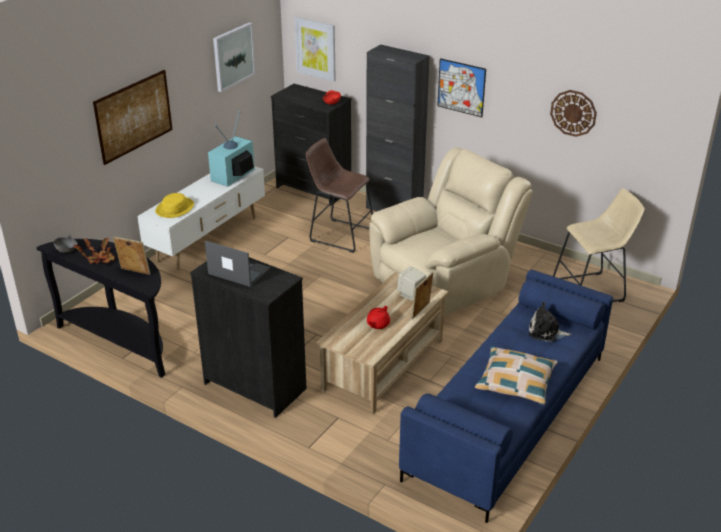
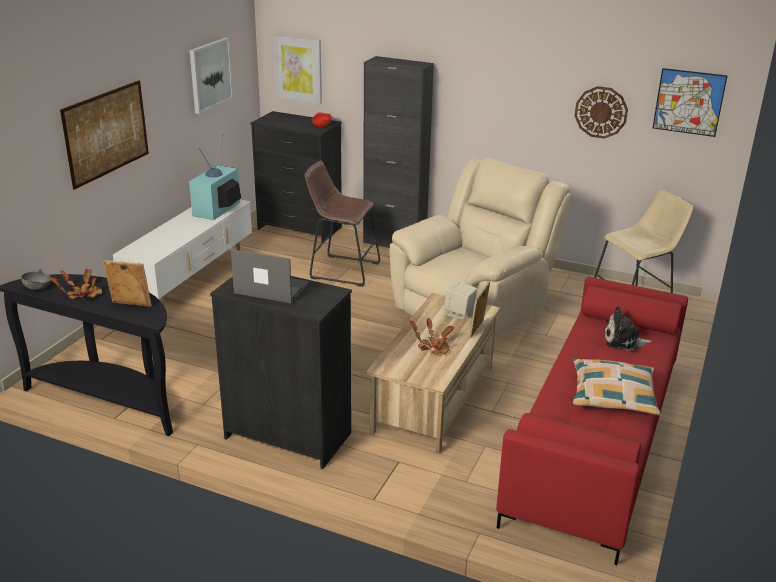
camera: 10 degrees left, 5 degrees down
(175, 208) = (156, 244): yellow hat -> none
(377, 324) = (432, 347): red teapot -> potted plant
(461, 87) = (470, 96): picture -> picture (689, 102)
(508, 416) = (595, 442): blue sofa -> red sofa

